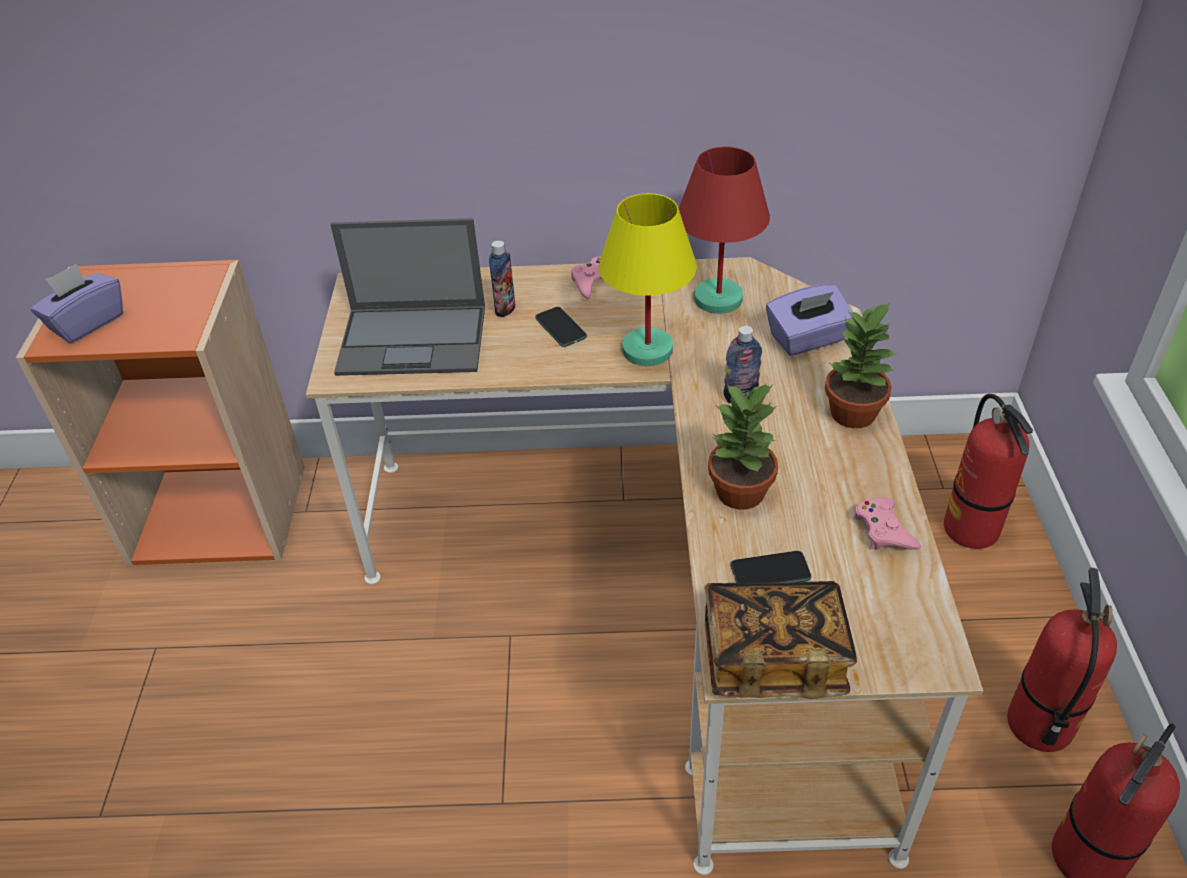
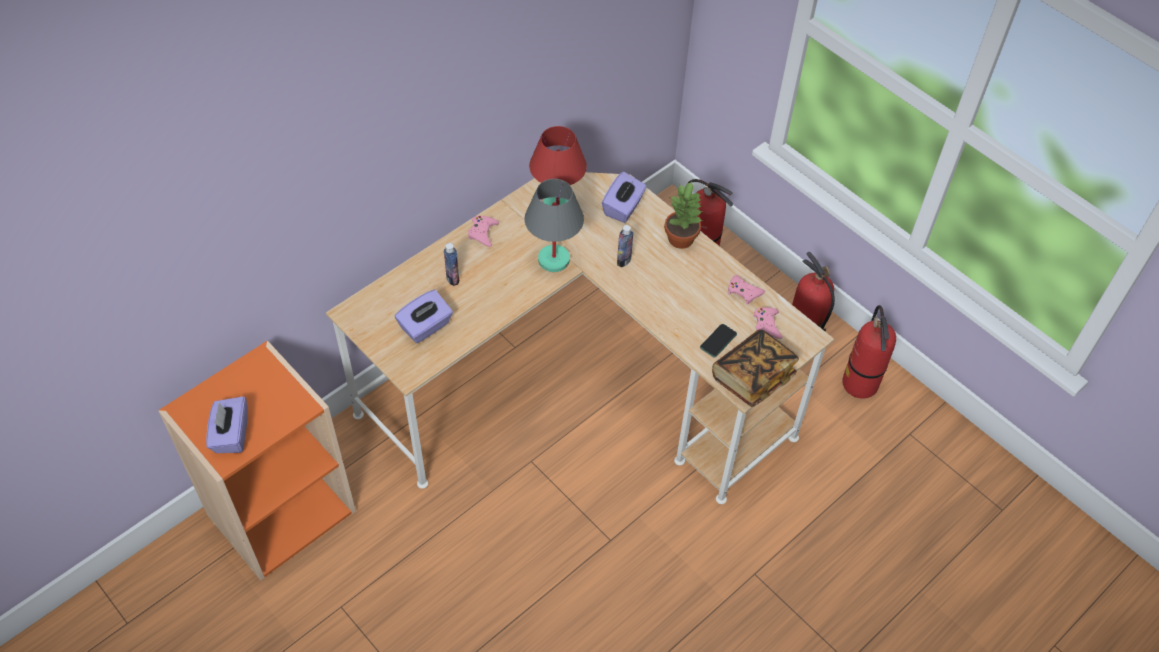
camera: 45 degrees left, 10 degrees up
(415, 340) = (425, 327): laptop -> purple tissue box
(561, 328) = (496, 273): phone -> none
(646, 350) = (553, 260): yellow table lamp -> grey table lamp
(741, 493) = (672, 311): potted plant -> none
(876, 597) = (767, 325): none -> pink game controller

